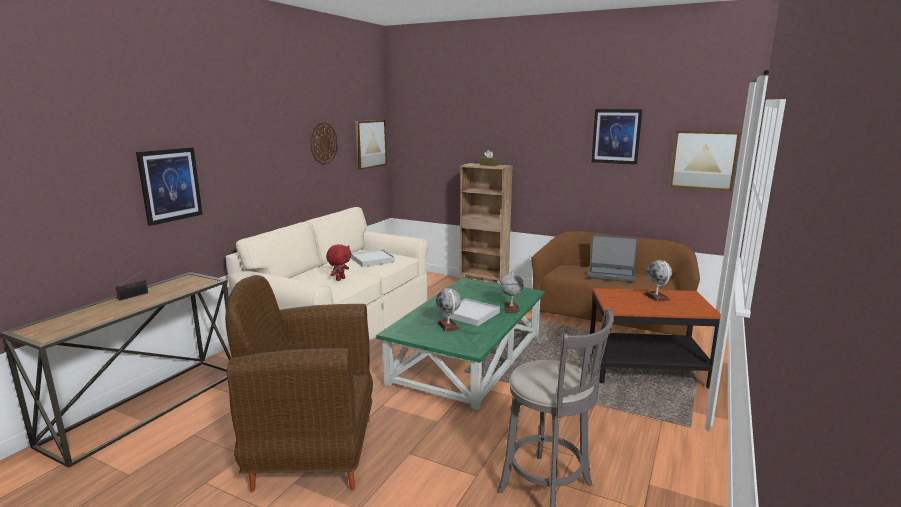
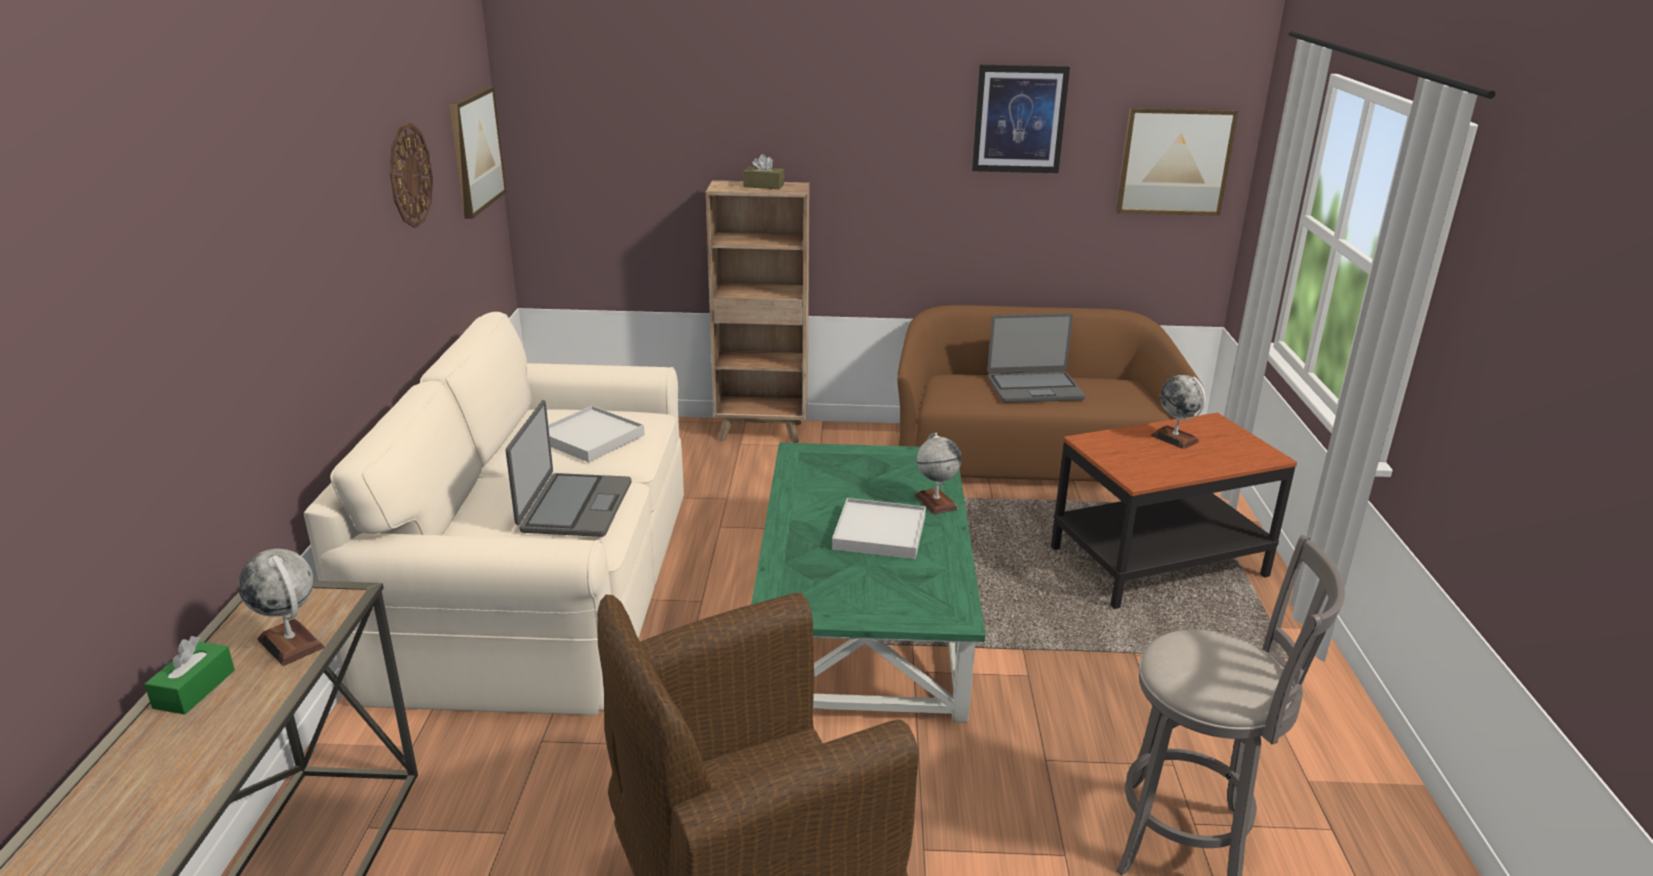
camera: 25 degrees left, 10 degrees up
(135, 295) = (194, 689): radio -> green tissue box
(170, 185) = (181, 380): picture -> none
(340, 279) = (574, 506): red plush toy -> laptop
(448, 326) = (864, 571): globe -> globe (291, 643)

